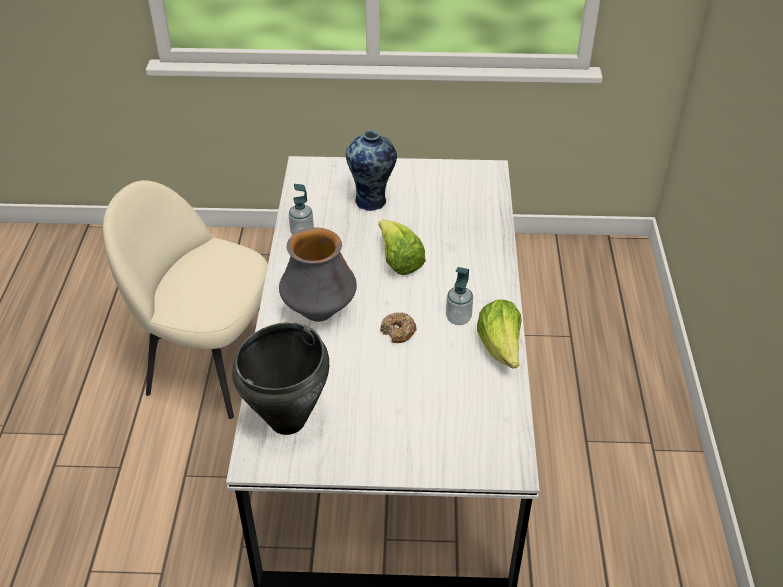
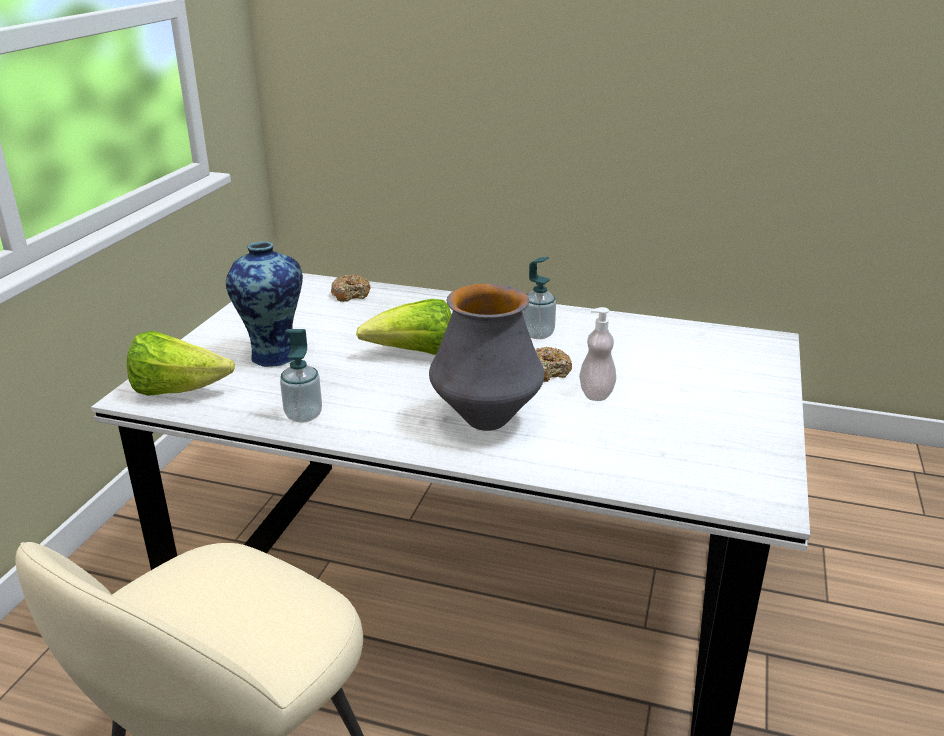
camera: 75 degrees left, 15 degrees down
(288, 420) = (693, 467): black cooking pot -> none
(374, 362) = (596, 393): none -> soap dispenser
(481, 208) = (351, 294): none -> donut
(500, 348) = (595, 320): lettuce -> lettuce (178, 391)

